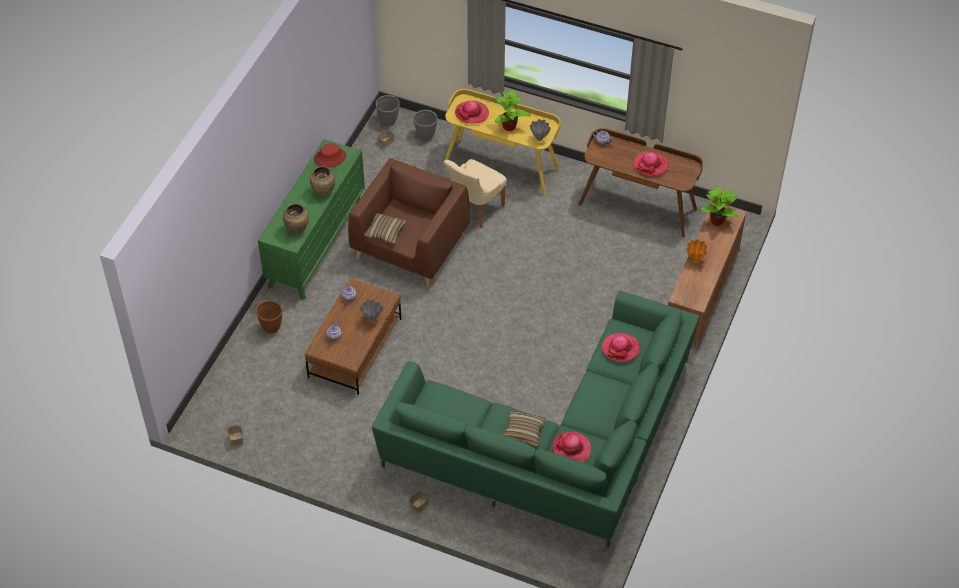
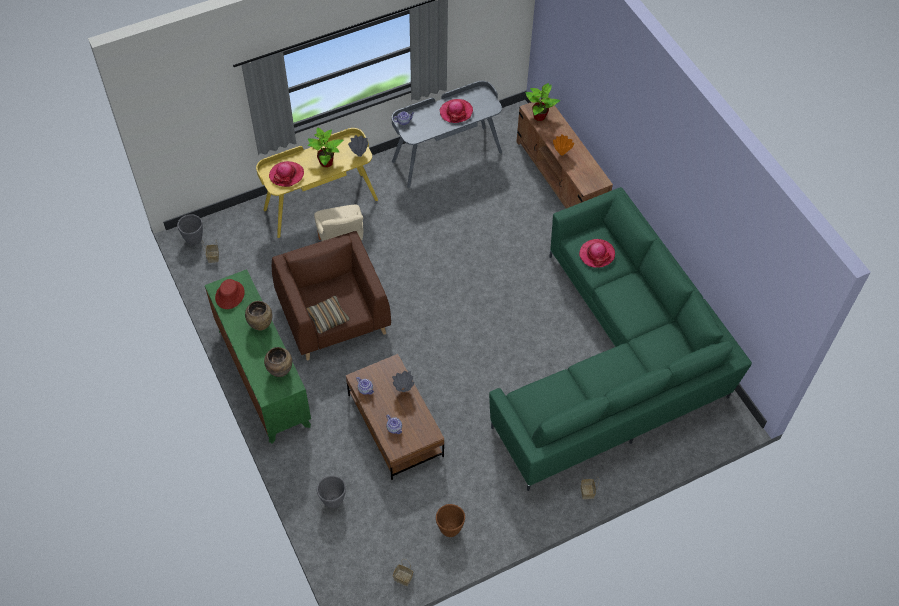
camera: 50 degrees left, 5 degrees up
(271, 327) = (314, 469): brown planter -> brown planter (449, 529)
(425, 135) = (236, 227): grey planter -> grey planter (333, 500)
(523, 432) = (617, 368): pillow -> none
(571, 449) = (660, 350): hat -> none
(638, 206) = (446, 156): brown desk -> grey desk

